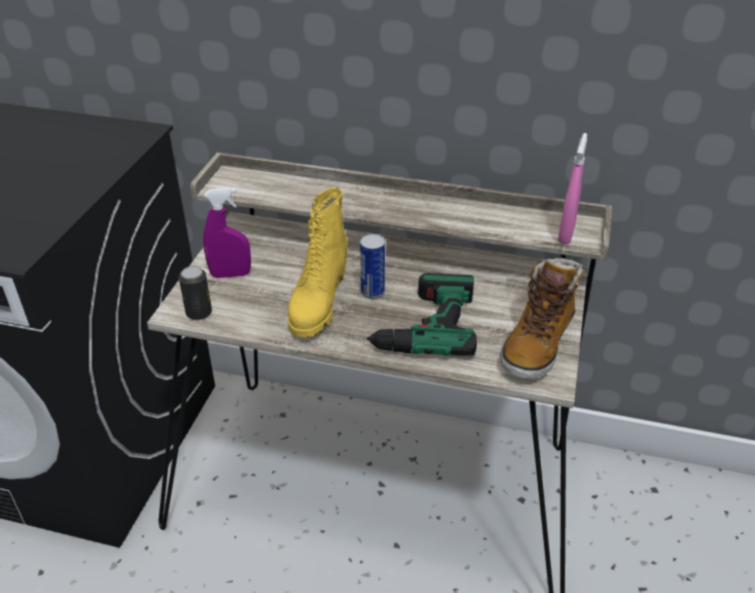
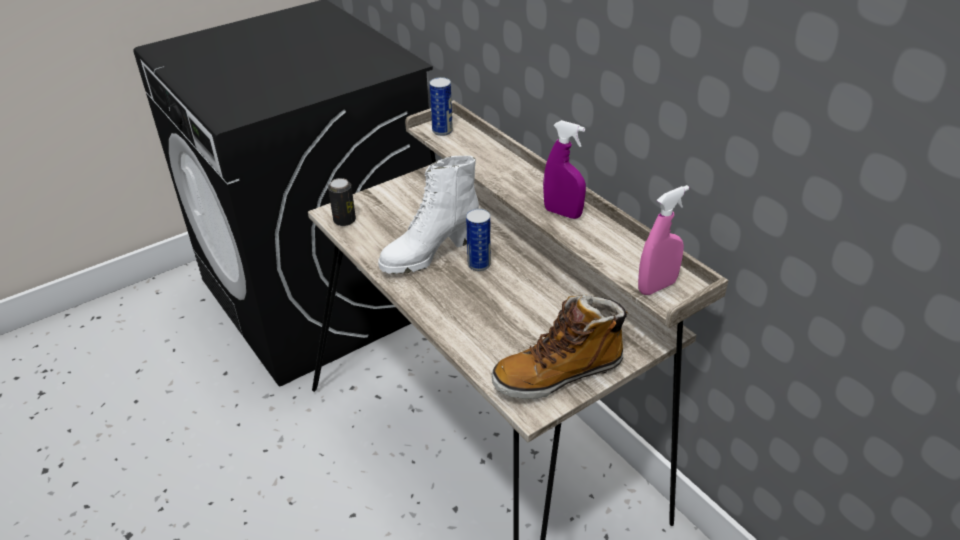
camera: 40 degrees right, 0 degrees up
(230, 274) = (396, 203): purple spray bottle -> purple spray bottle (562, 213)
(234, 185) = (442, 131): none -> can
(318, 303) = (429, 253): yellow boot -> white boot
(411, 323) = (477, 303): power drill -> none

